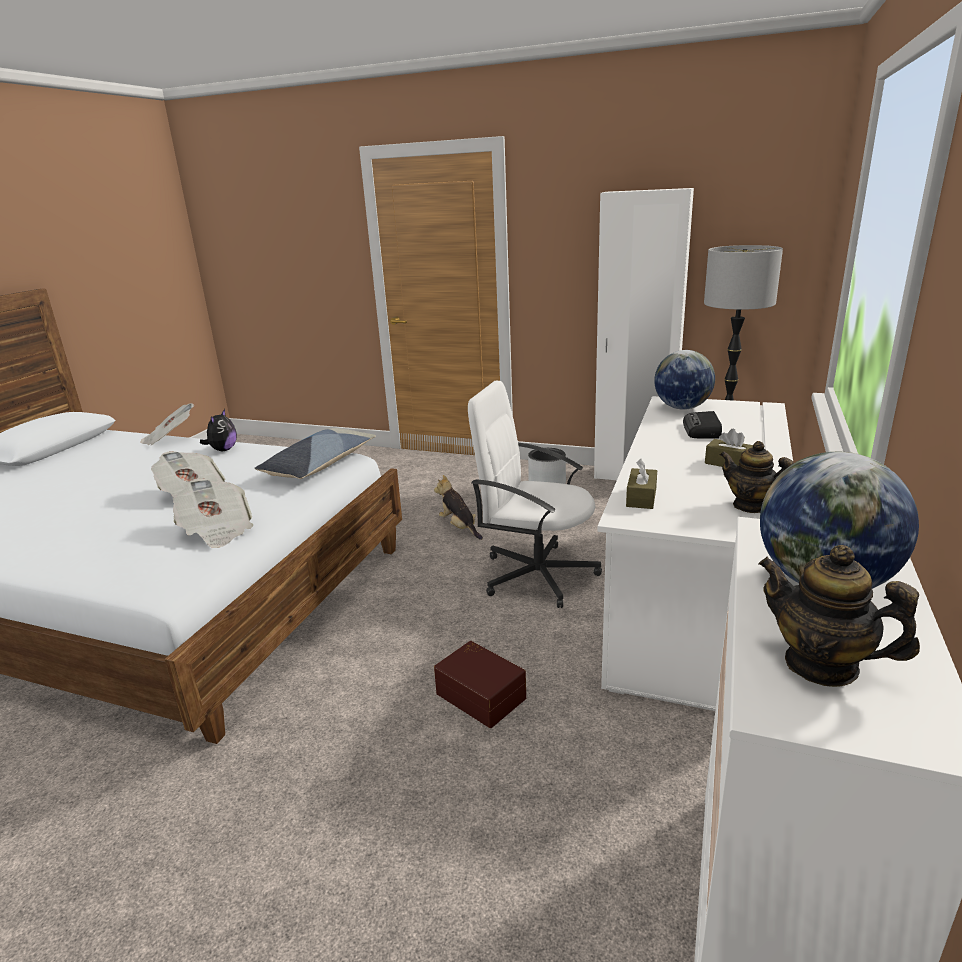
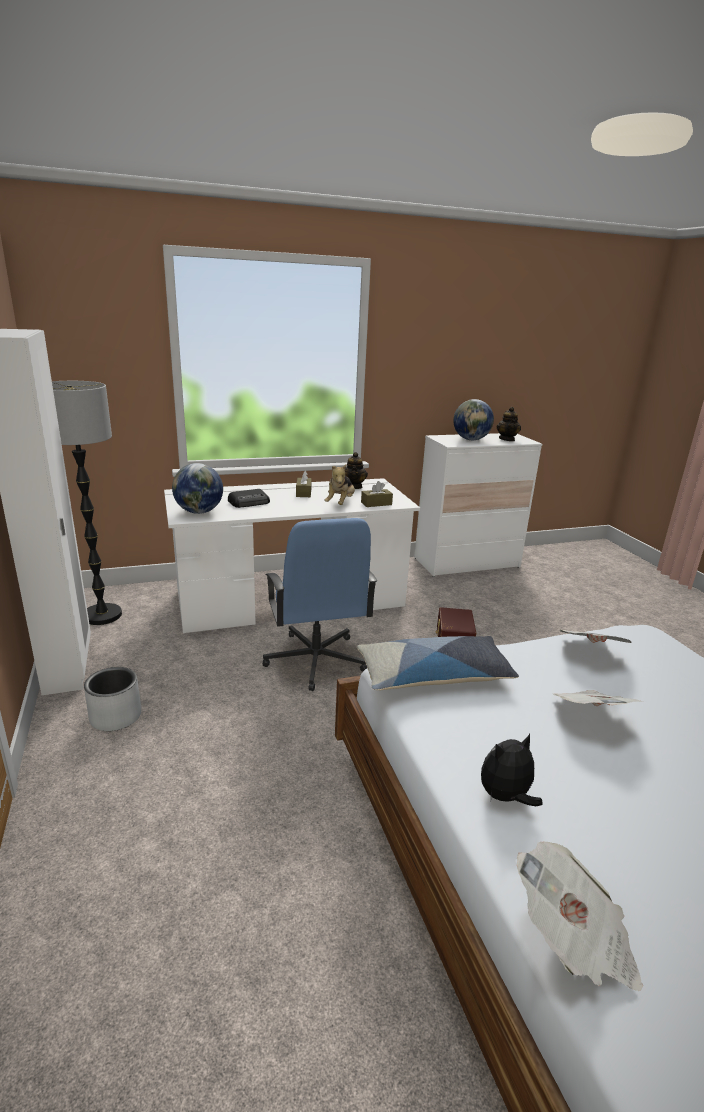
camera: 130 degrees left, 0 degrees up
(459, 527) = (270, 736): plush toy -> plush toy (340, 503)
(537, 574) = (315, 661): white office chair -> blue office chair

